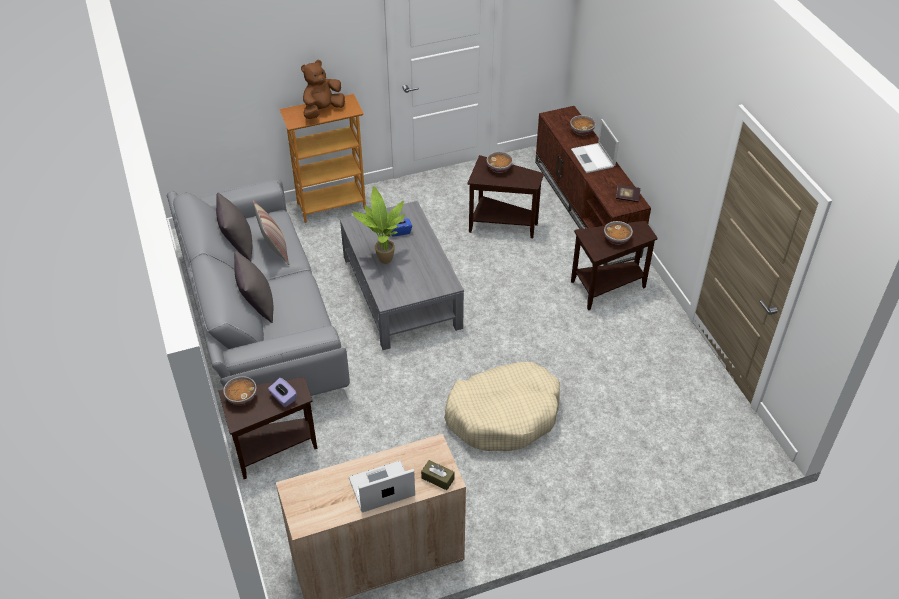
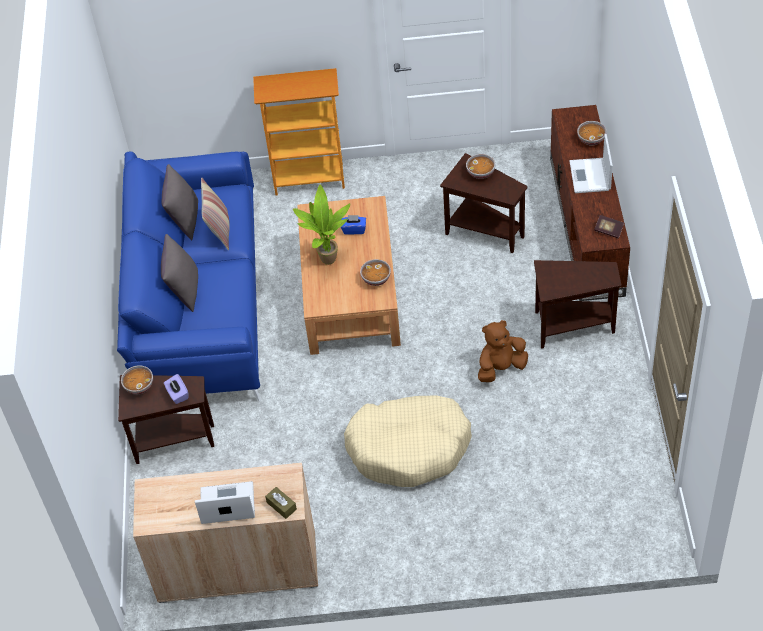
camera: 20 degrees right, 5 degrees up
(261, 321) = (198, 301): grey sofa -> blue sofa
(322, 110) = (297, 85): brown plush toy -> brown plush toy (501, 368)
(401, 291) = (350, 292): grey coffee table -> brown coffee table
(617, 239) = (575, 279): bowl -> bowl (376, 279)

